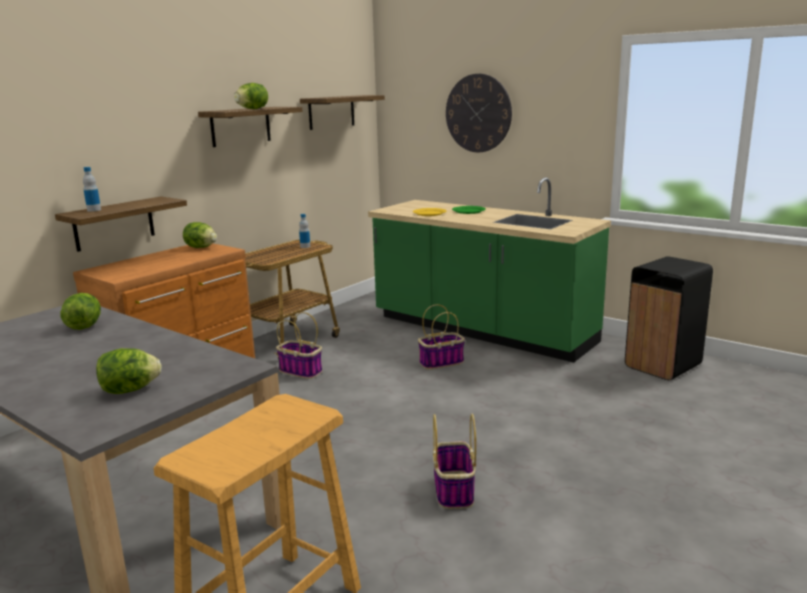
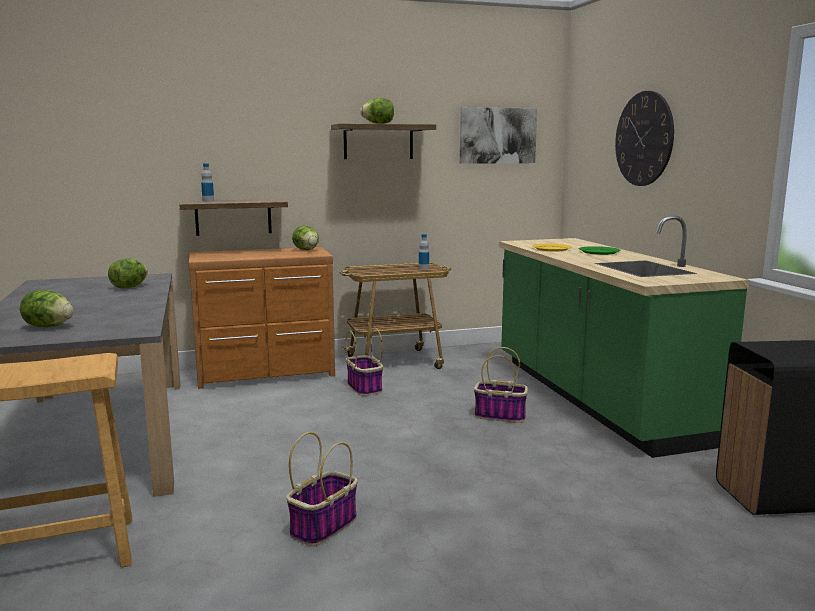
camera: 35 degrees right, 5 degrees down
(331, 112) = (497, 135): shelf -> picture

